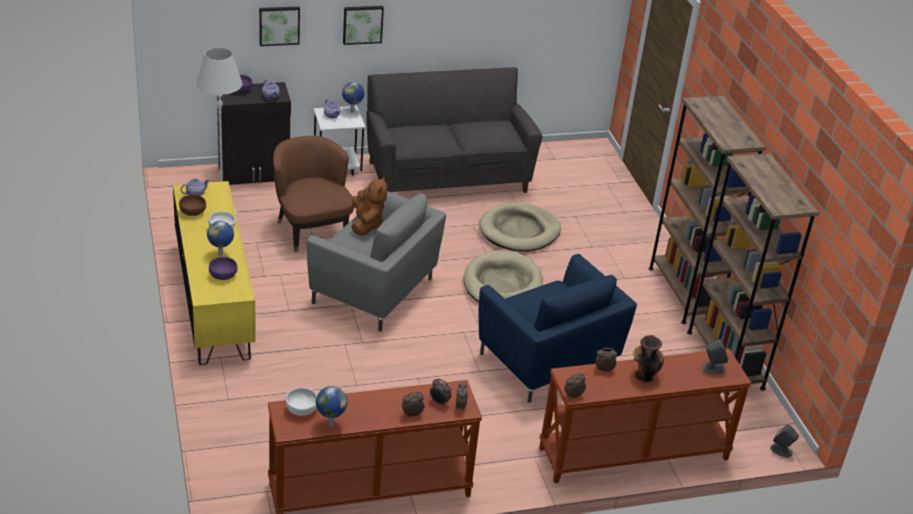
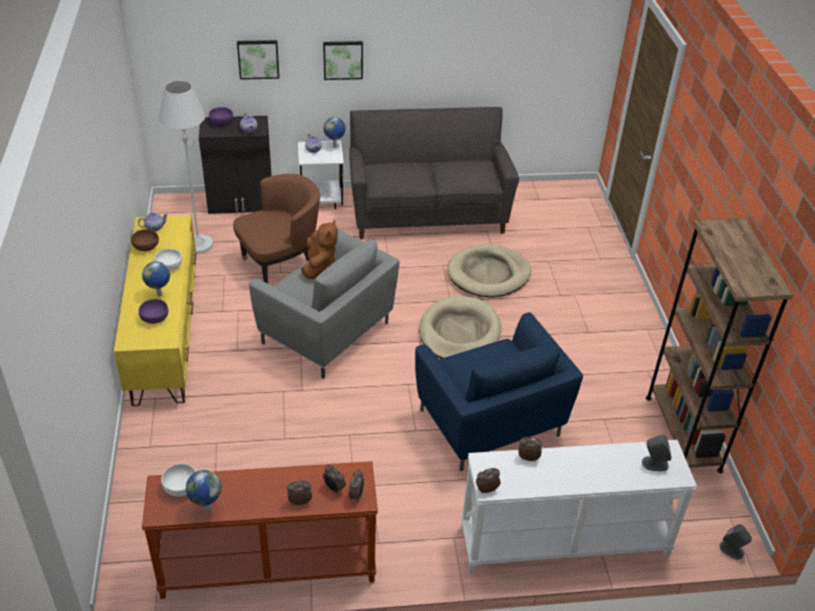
camera: 10 degrees right, 5 degrees up
(311, 230) = (280, 265): brown armchair -> brown armchair turned 75 degrees clockwise
(633, 454) = (563, 543): brown console table -> white console table
(644, 375) = (573, 468): vase -> none
(683, 293) = (648, 352): brown bookcase -> none

